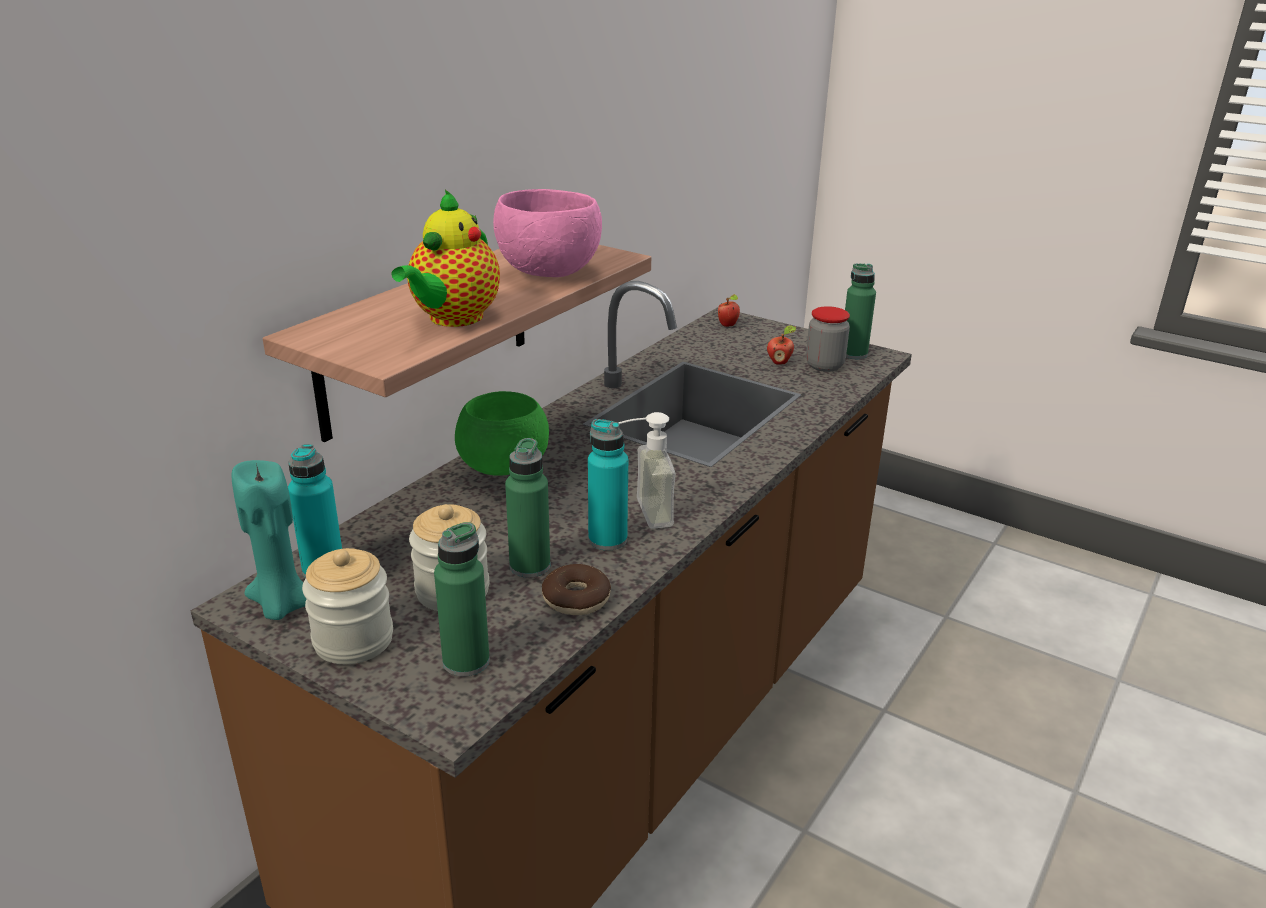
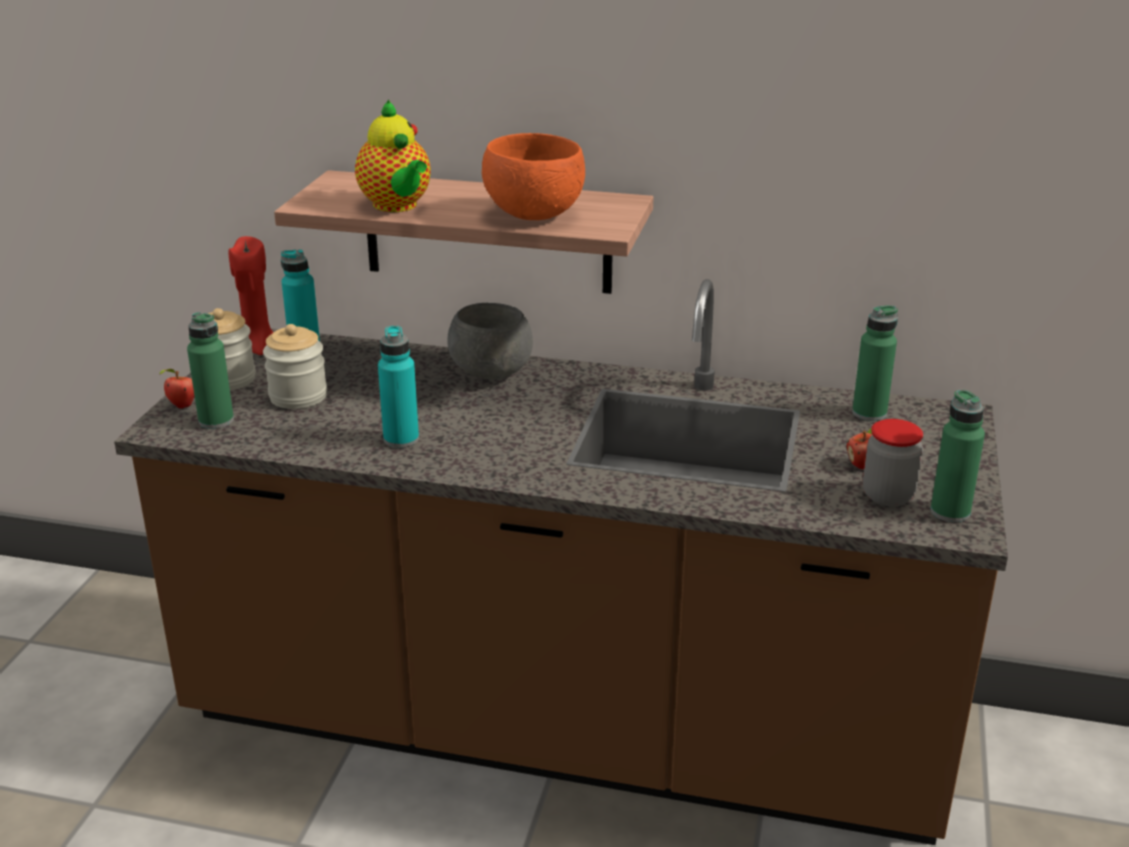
camera: 70 degrees right, 0 degrees up
(281, 606) = (257, 348): turquoise candle -> red candle
(453, 319) = (397, 206): teapot -> teapot turned 120 degrees counterclockwise
(504, 468) = (490, 374): green bowl -> grey bowl
(530, 566) = (345, 416): green bottle -> green bottle (869, 413)
(550, 273) = (534, 215): pink bowl -> orange bowl
(576, 599) = (308, 443): donut -> none
(642, 514) = (453, 446): soap dispenser -> none
(728, 325) = (938, 419): apple -> apple (182, 406)

